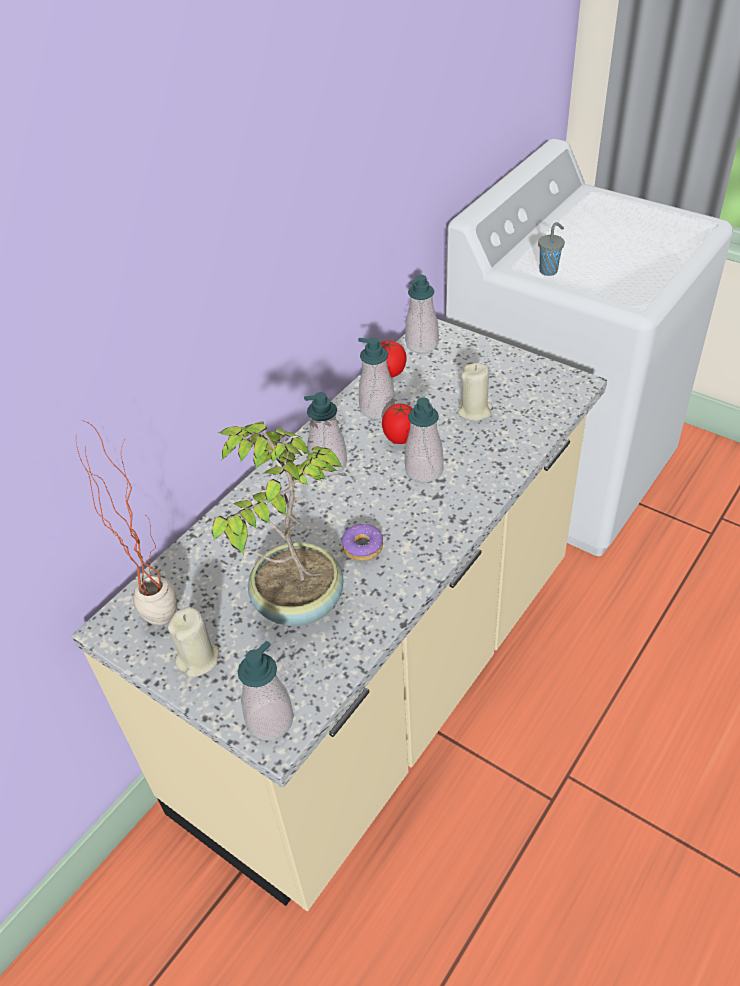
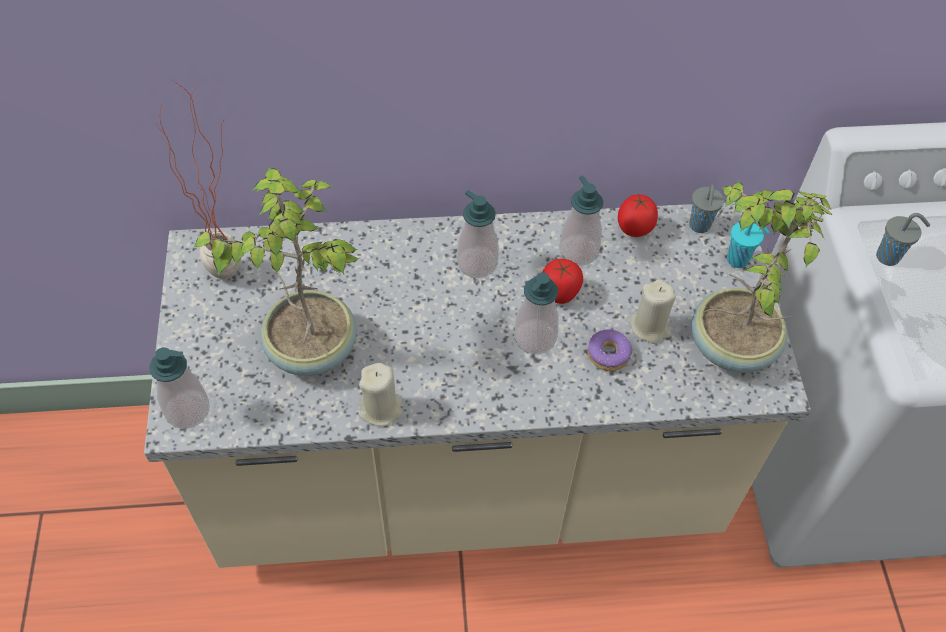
camera: 45 degrees right, 10 degrees up
(198, 659) = (207, 323): beige candle -> beige candle (381, 409)
(363, 547) = (406, 353): donut -> donut (608, 354)
(422, 344) = (699, 226): soap dispenser -> grey cup
(467, 343) = (739, 260): none -> turquoise cup
(526, 385) = (729, 346): none -> potted plant

